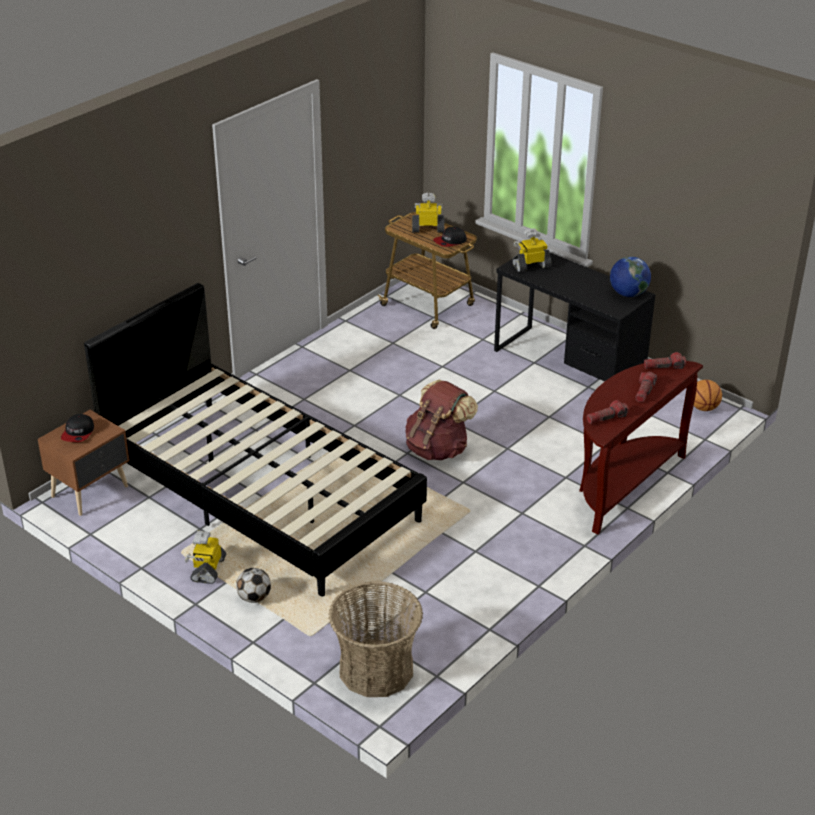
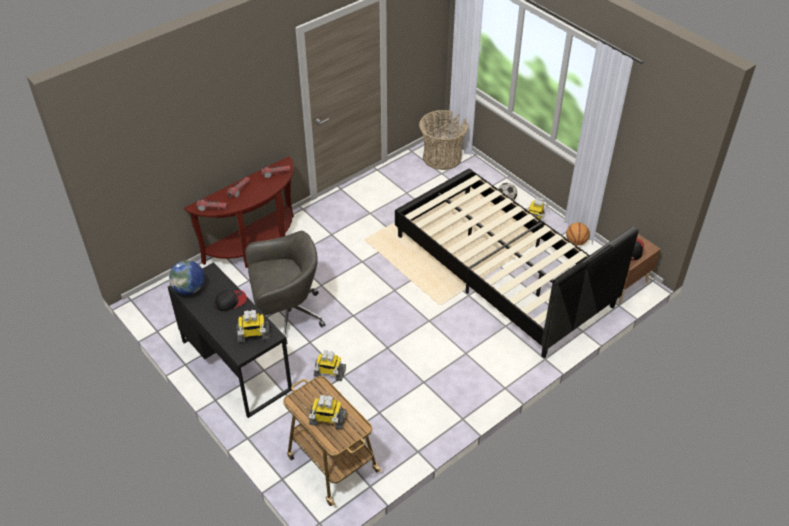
camera: 170 degrees left, 10 degrees up
(438, 449) = (371, 291): brown backpack -> none
(450, 241) = (312, 395): cap -> cap (231, 301)
(459, 367) = (329, 373): none -> toy robot
(535, 413) = (286, 315): none -> grey office chair
(703, 408) = (158, 303): basketball -> basketball (576, 242)

